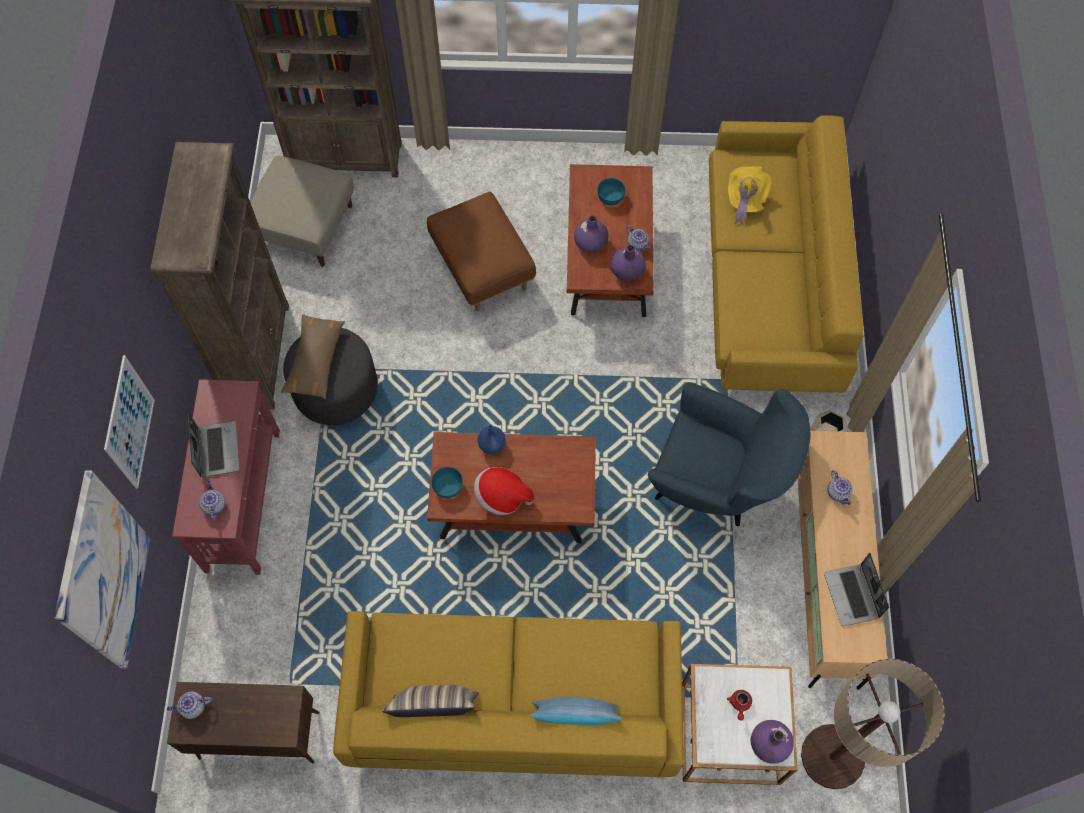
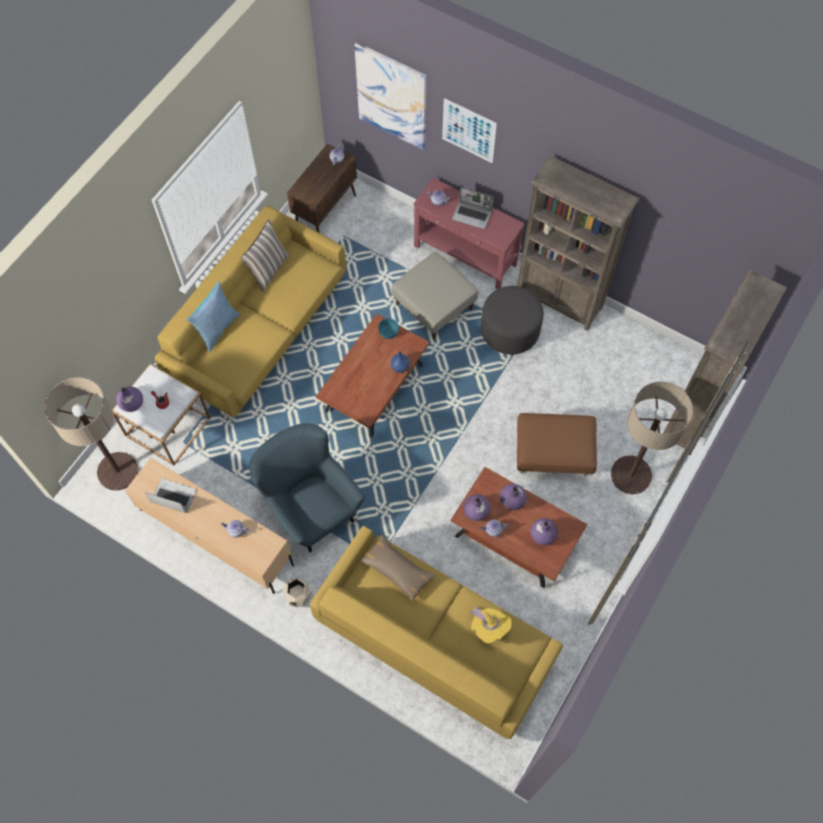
camera: 120 degrees right, 0 degrees up
(304, 225) = (647, 365): beige ottoman -> beige ottoman (434, 306)
(315, 361) = (517, 303): brown pillow -> brown pillow (397, 570)
(460, 186) = (631, 475): none -> floor lamp
(502, 496) = (364, 356): hat -> none
(610, 198) = (542, 535): turquoise bowl -> purple vase
(716, 486) = (310, 508): blue armchair -> blue armchair turned 90 degrees clockwise

